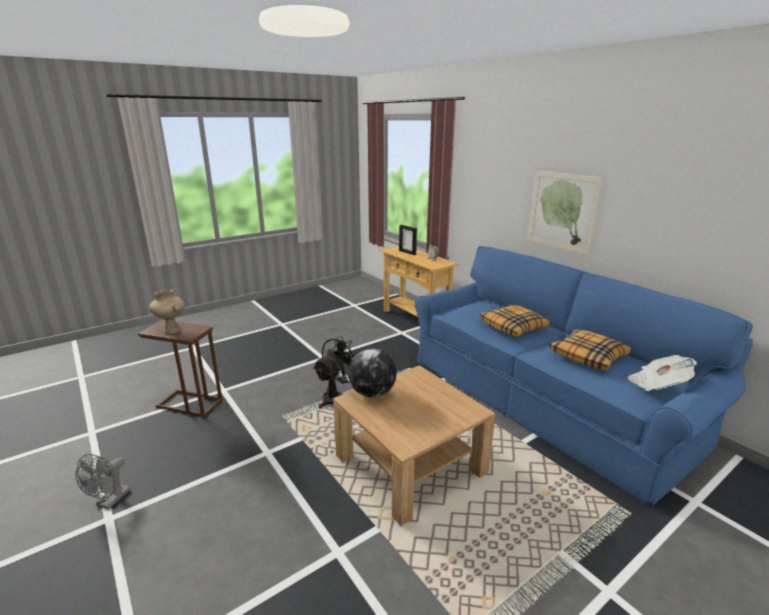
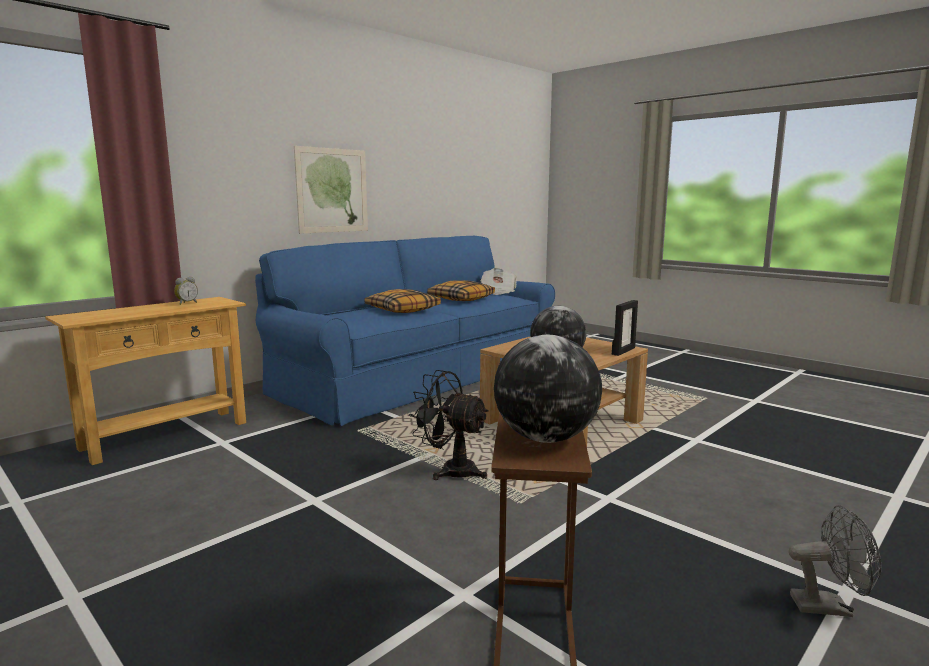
camera: 100 degrees left, 10 degrees down
(171, 330) = (546, 438): beige vase -> globe
(407, 252) = (120, 312): picture frame -> picture frame (623, 351)

